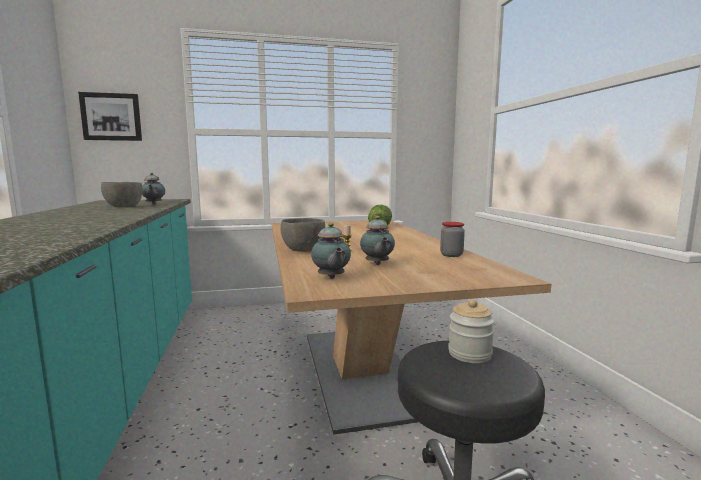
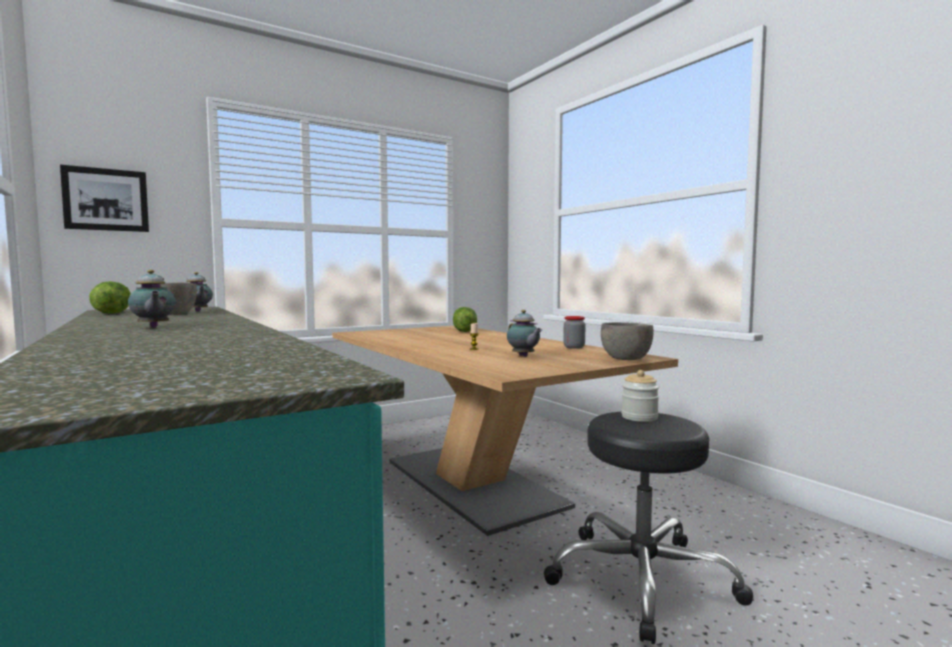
camera: 20 degrees left, 5 degrees down
(95, 204) = (112, 313): none -> lettuce
(303, 251) = (431, 351): grey bowl -> grey bowl (626, 359)
(331, 278) = (504, 366): teapot -> teapot (153, 327)

